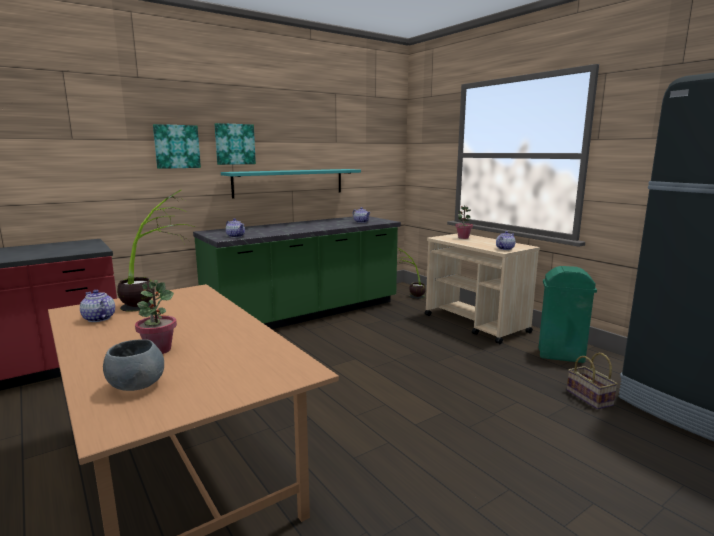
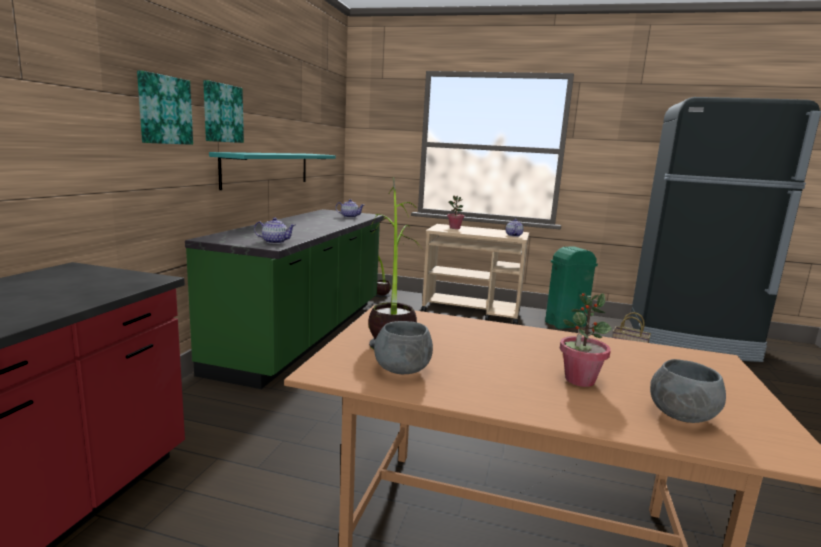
camera: 40 degrees left, 0 degrees up
(99, 319) = (402, 370): teapot -> grey bowl

